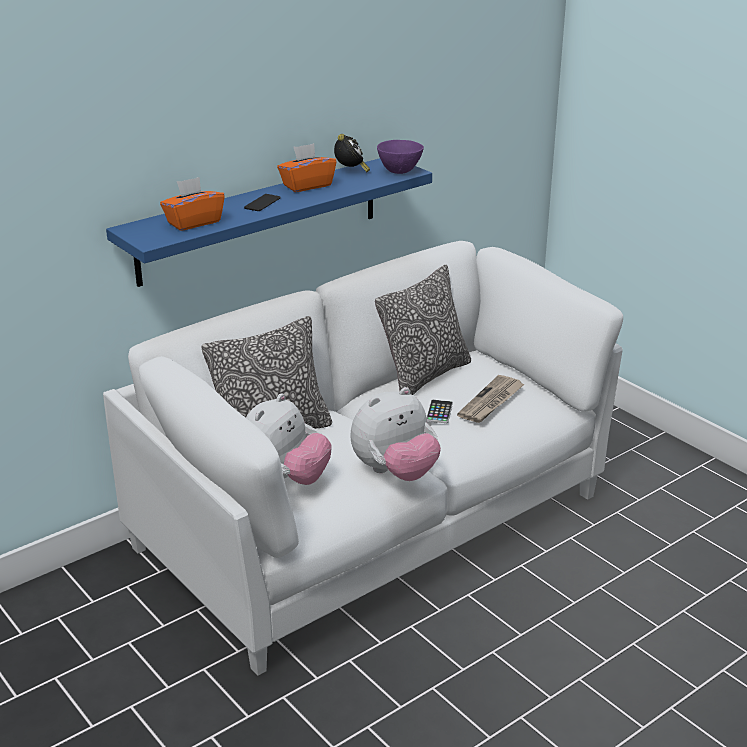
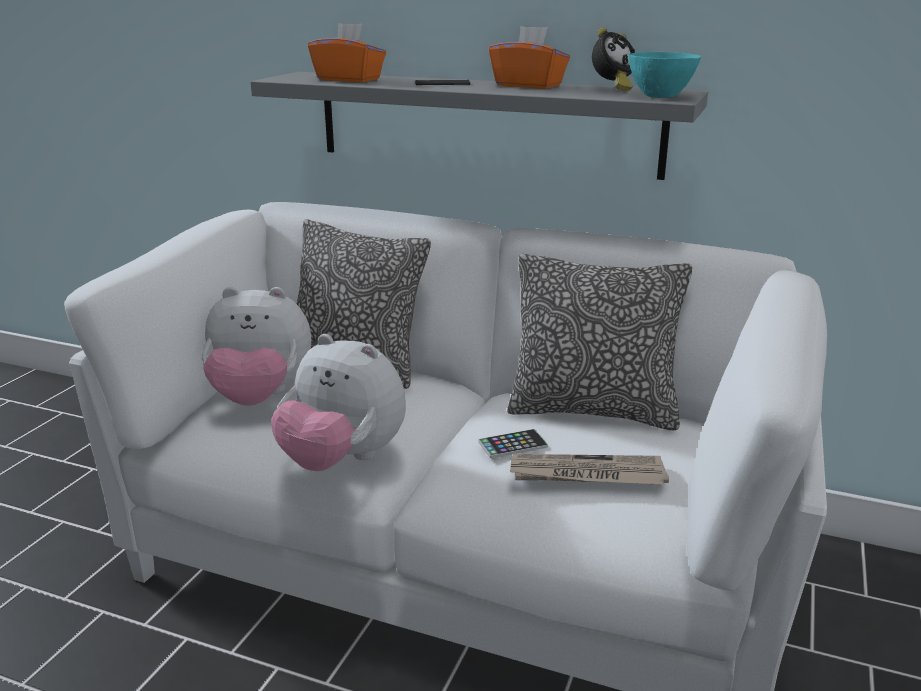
camera: 60 degrees right, 5 degrees down
(260, 219) = (485, 123): blue shelf -> grey shelf
(400, 171) = (661, 97): purple bowl -> turquoise bowl

